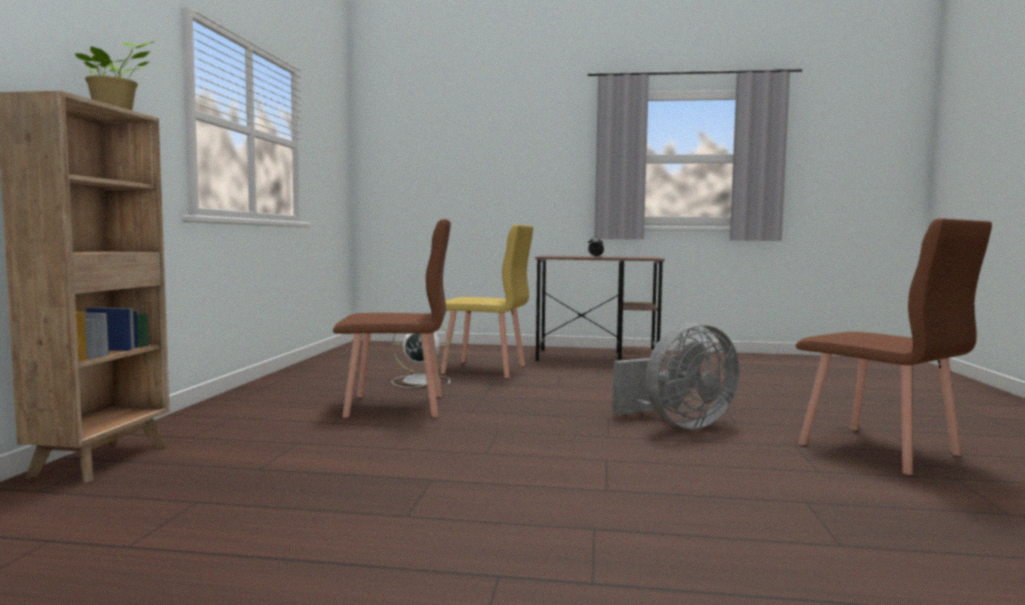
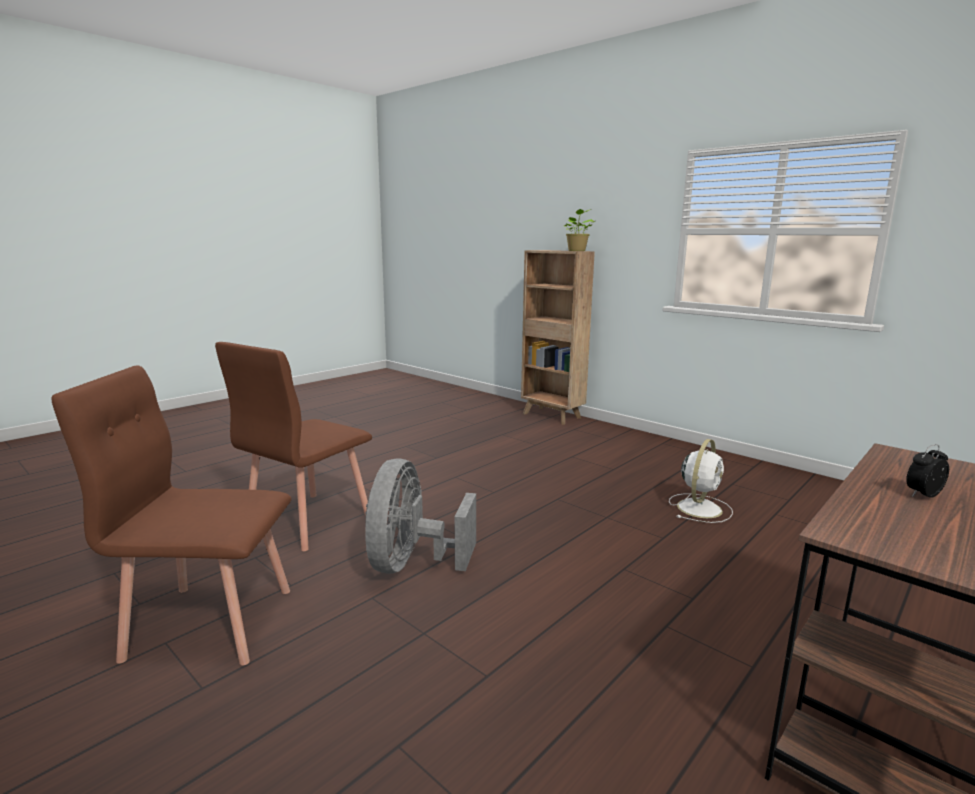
camera: 125 degrees right, 10 degrees up
(396, 406) = (600, 479): brown chair -> brown chair (307, 520)
(484, 369) = (762, 560): yellow chair -> none

